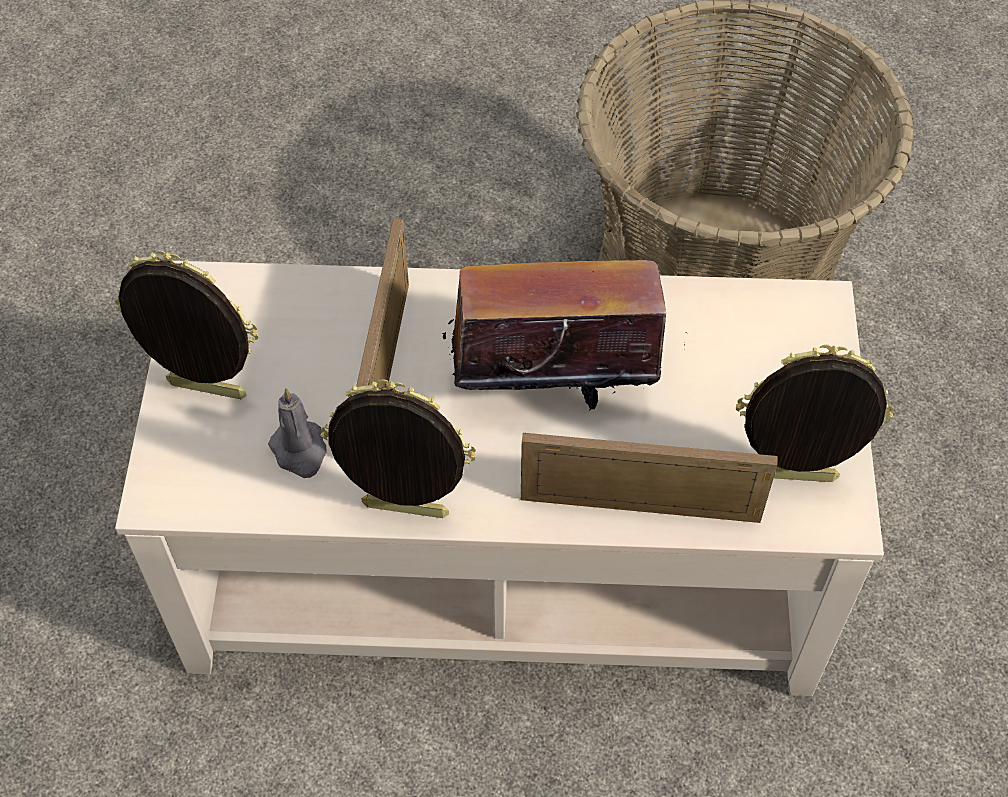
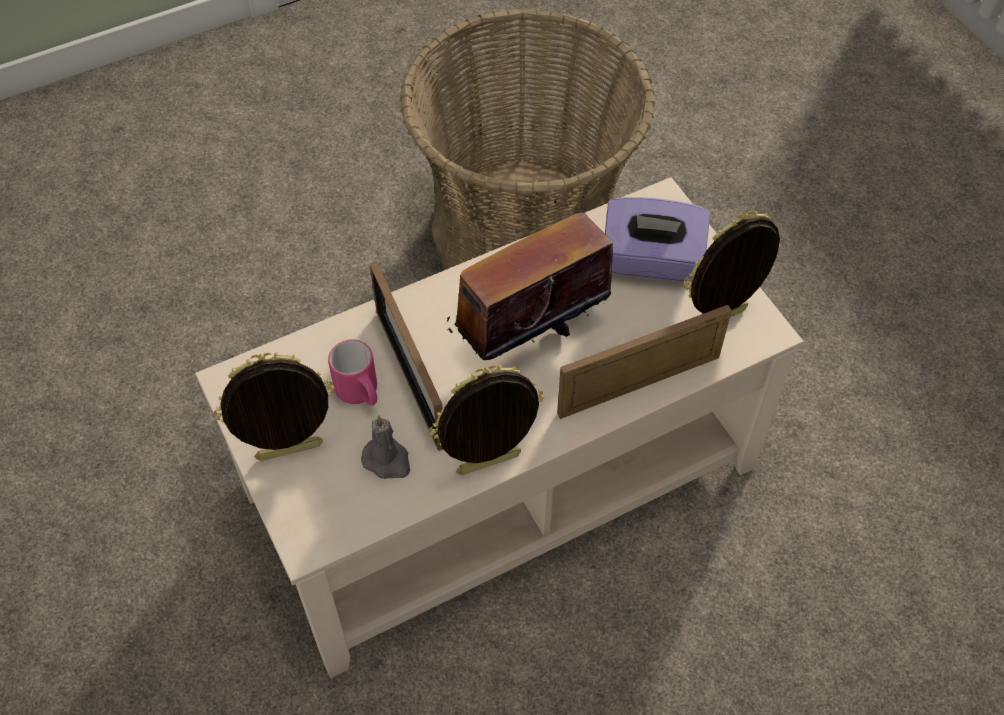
camera: 30 degrees left, 0 degrees up
(322, 364) = (360, 393): none -> pink mug
(756, 369) = (651, 261): none -> purple tissue box

